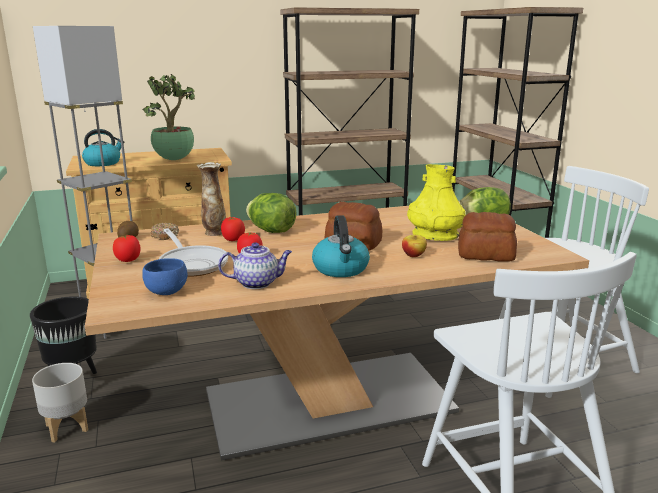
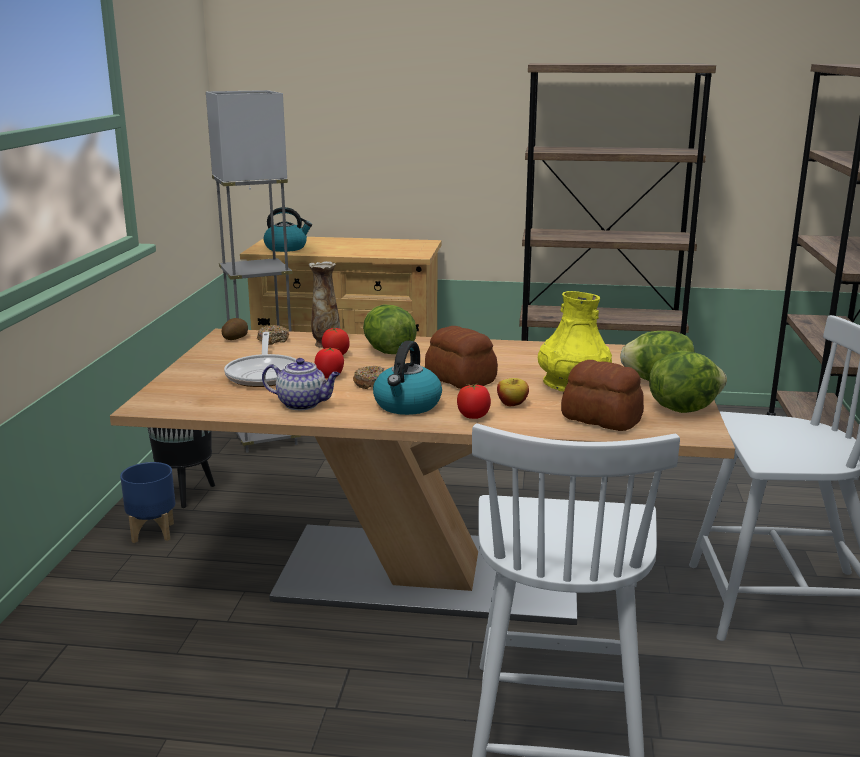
camera: 25 degrees right, 0 degrees up
(67, 427) = (153, 532): grey planter -> blue planter
(128, 260) = (210, 360): tomato -> tomato (473, 416)
(165, 292) = (208, 397): blue bowl -> none
(175, 159) = (368, 251): potted plant -> none
(291, 257) = (371, 383): none -> donut
(522, 239) = (682, 408): none -> lettuce

